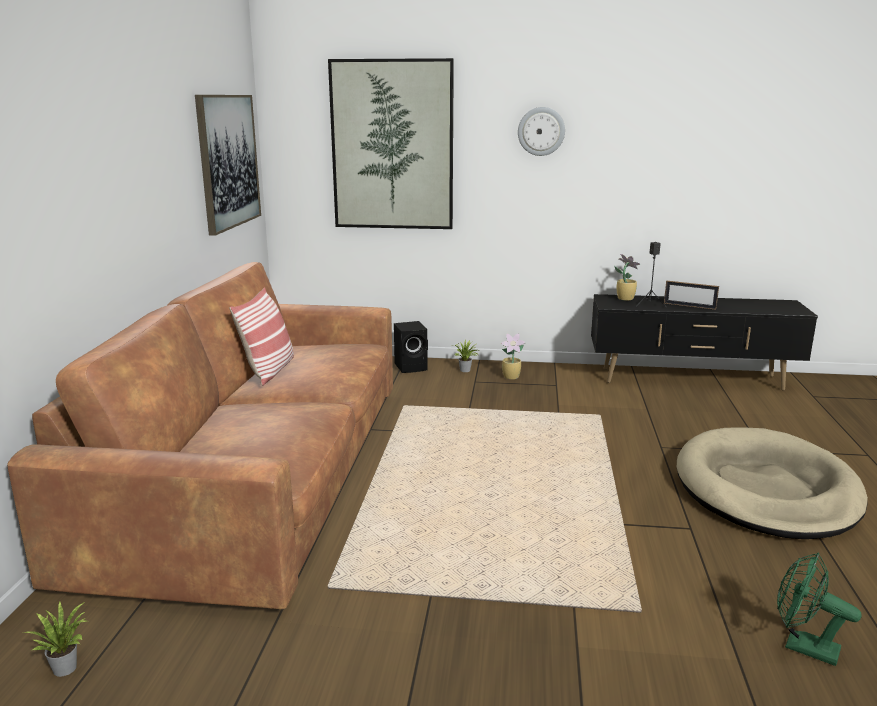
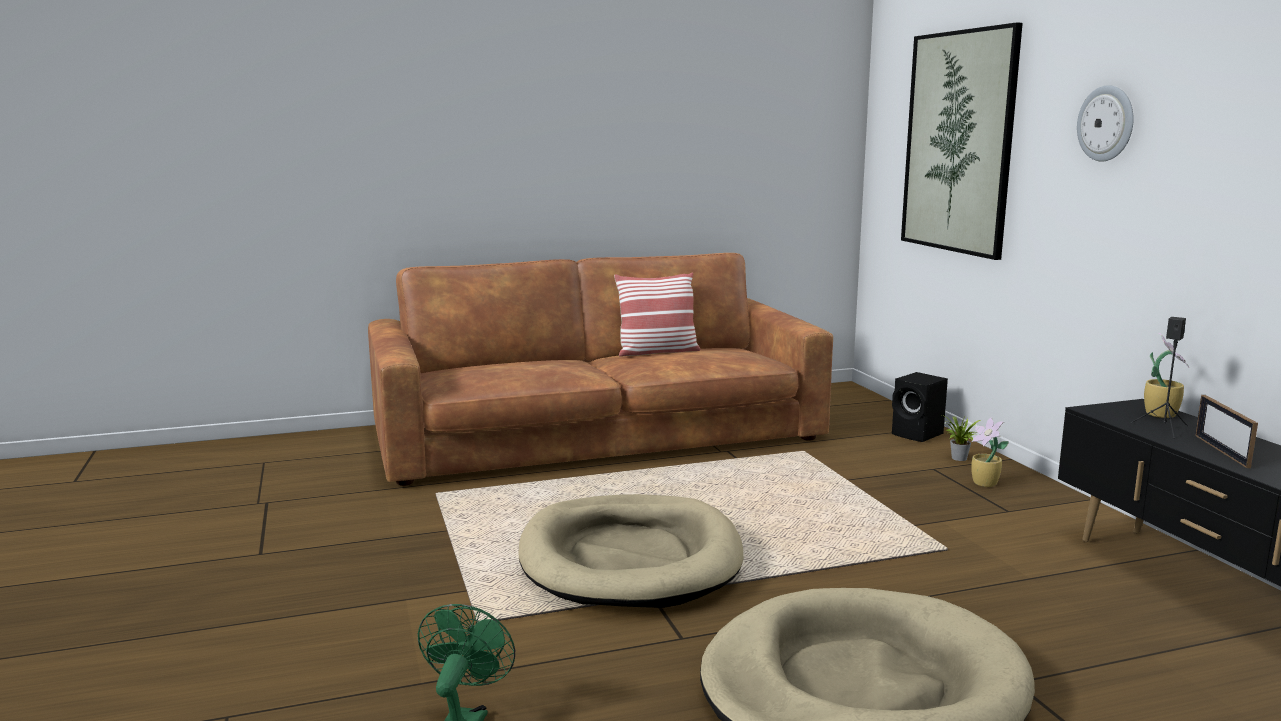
camera: 65 degrees right, 5 degrees down
(66, 666) = (313, 452): potted plant -> none
(228, 161) = (773, 150): picture -> none
(553, 517) = (630, 559): none -> beige dog bed

